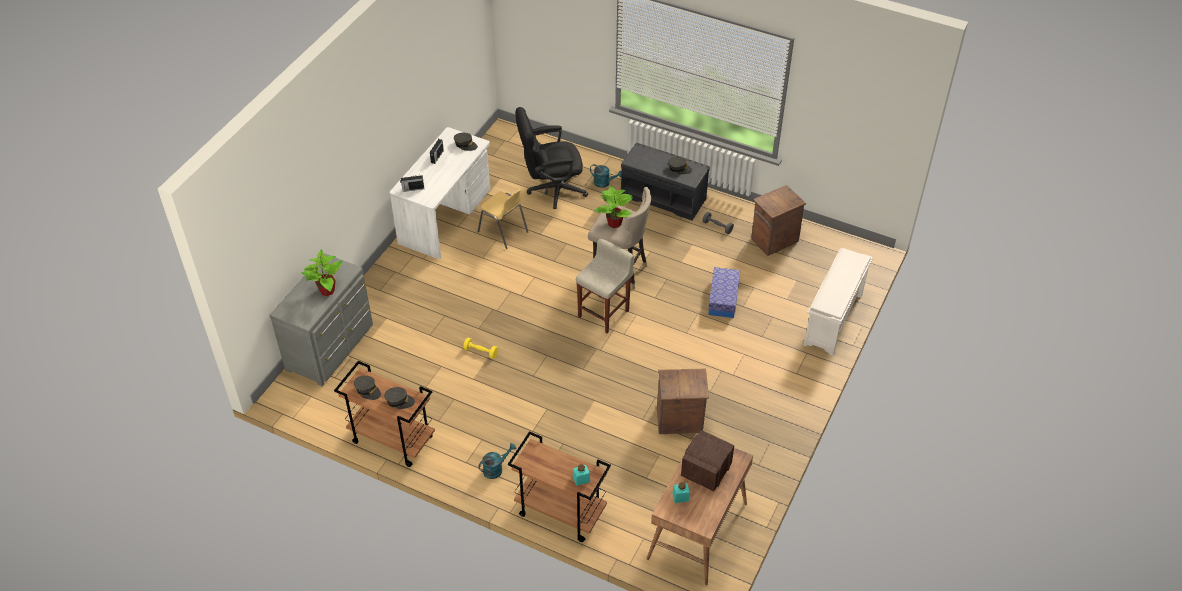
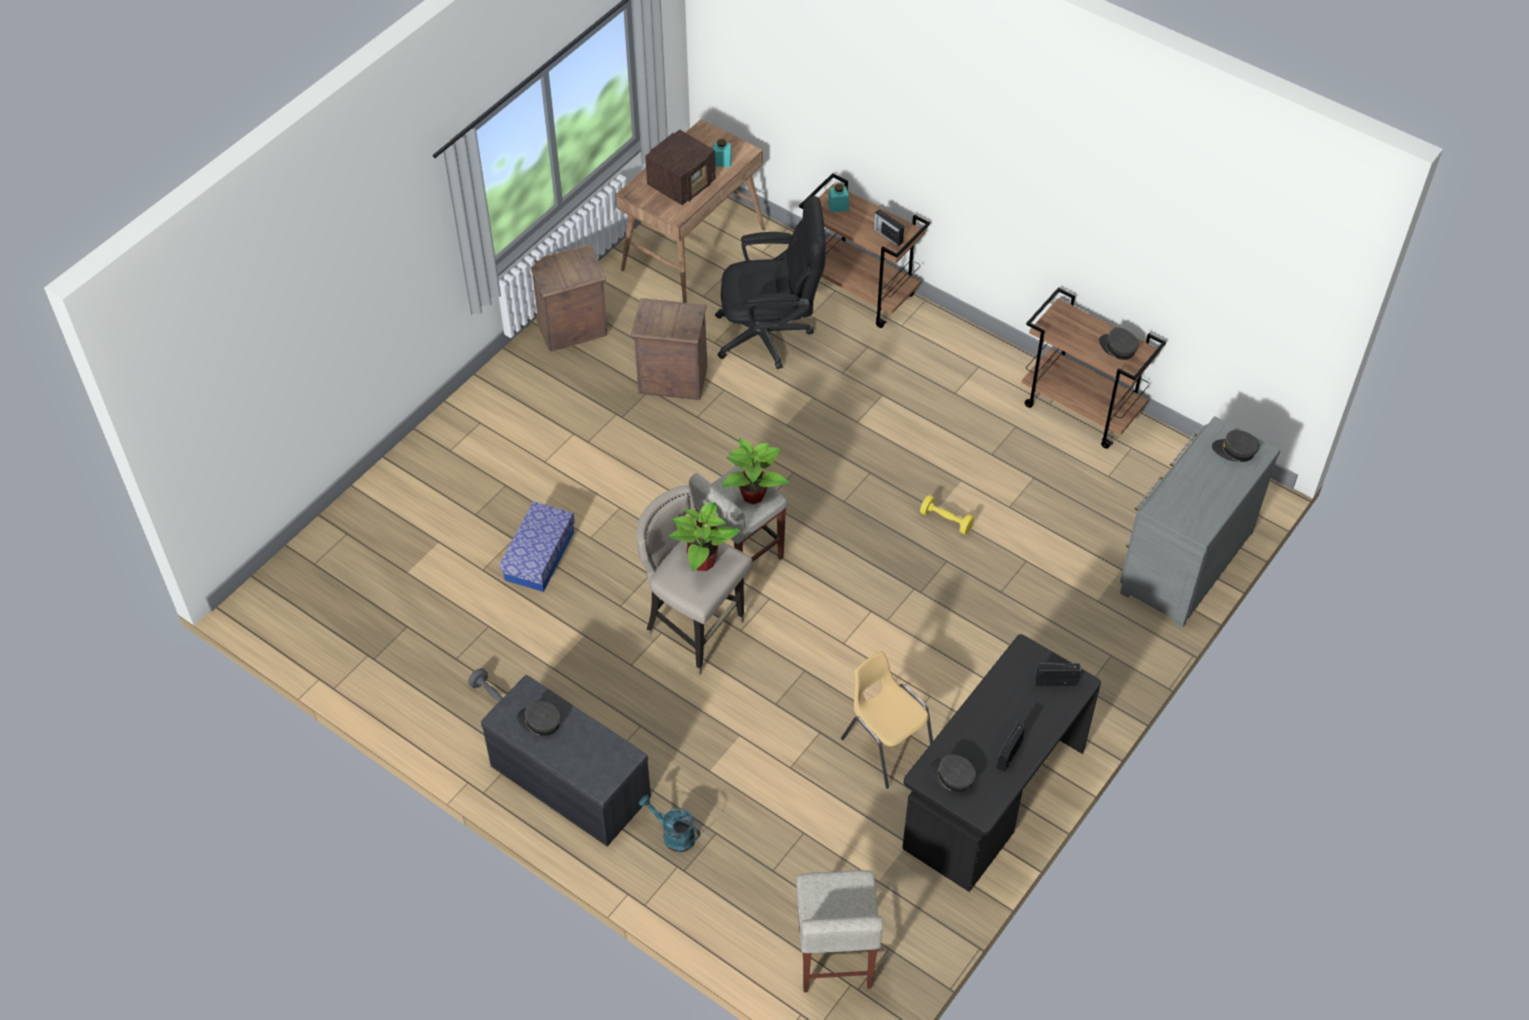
camera: 170 degrees left, 5 degrees up
(327, 291) = (1193, 476): potted plant -> potted plant (753, 494)
(399, 401) = (1072, 328): grey cap -> grey cap (1235, 451)
(446, 217) = (992, 798): white desk -> black desk
(496, 469) = (938, 353): turquoise watering can -> none
(517, 149) = (834, 958): none -> beige stool
(539, 458) = (887, 235): none -> radio
(551, 189) = (781, 834): black office chair -> black office chair (772, 334)
(774, 240) = (407, 654): crate -> crate (573, 329)
(833, 321) = (383, 494): white shoe rack -> none

